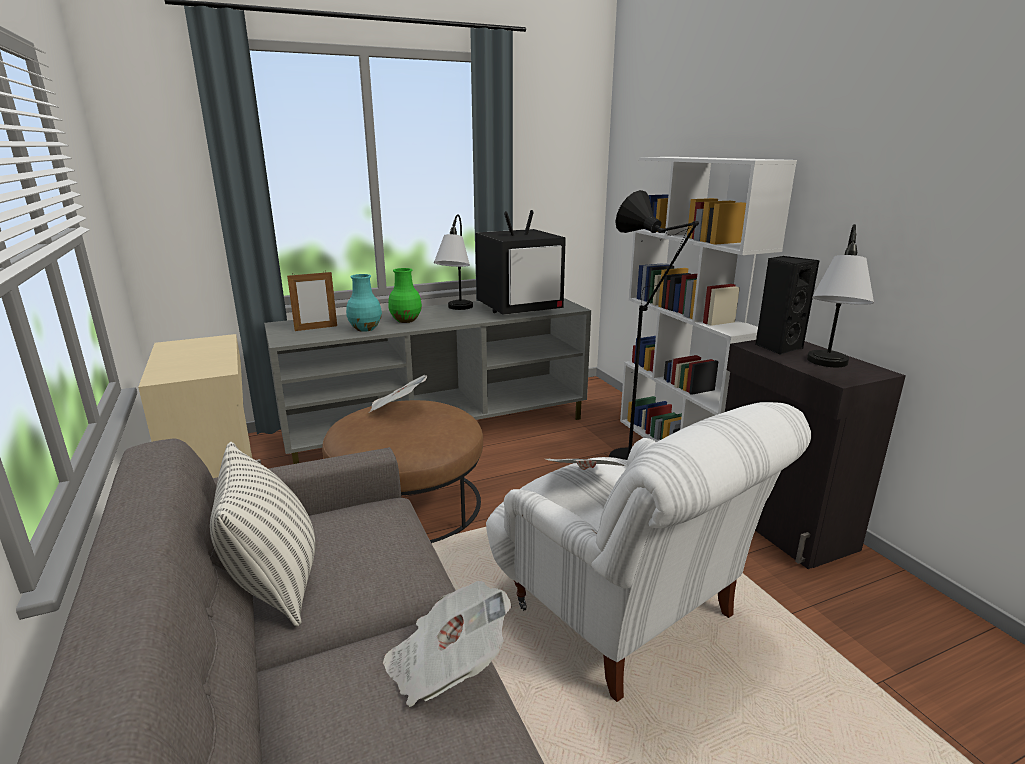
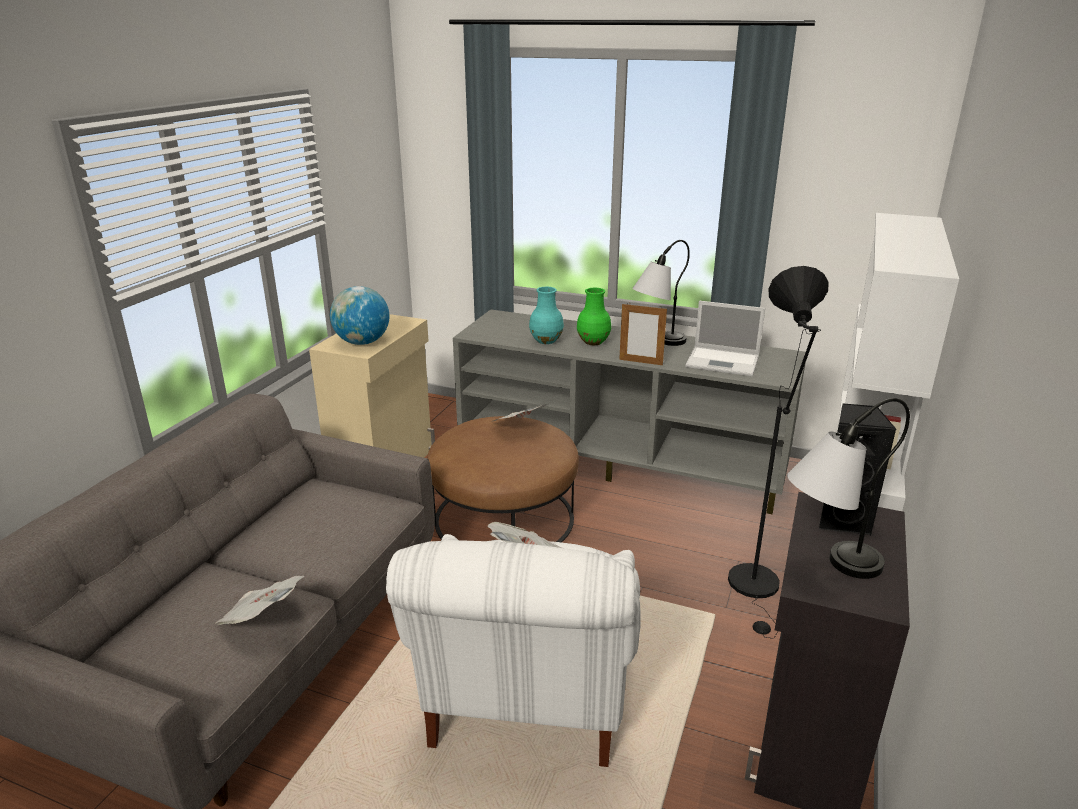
camera: 45 degrees right, 5 degrees up
(200, 365) = (362, 342): none -> globe
(274, 583) = (270, 518): pillow -> none
(316, 328) = (513, 328): picture frame -> picture frame (640, 362)
(520, 309) = (724, 362): television -> laptop

